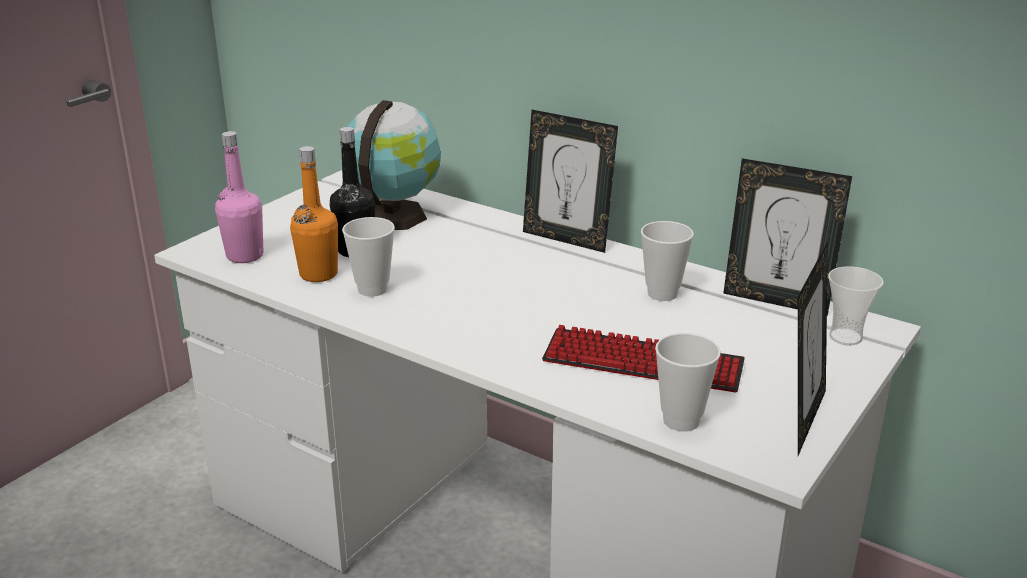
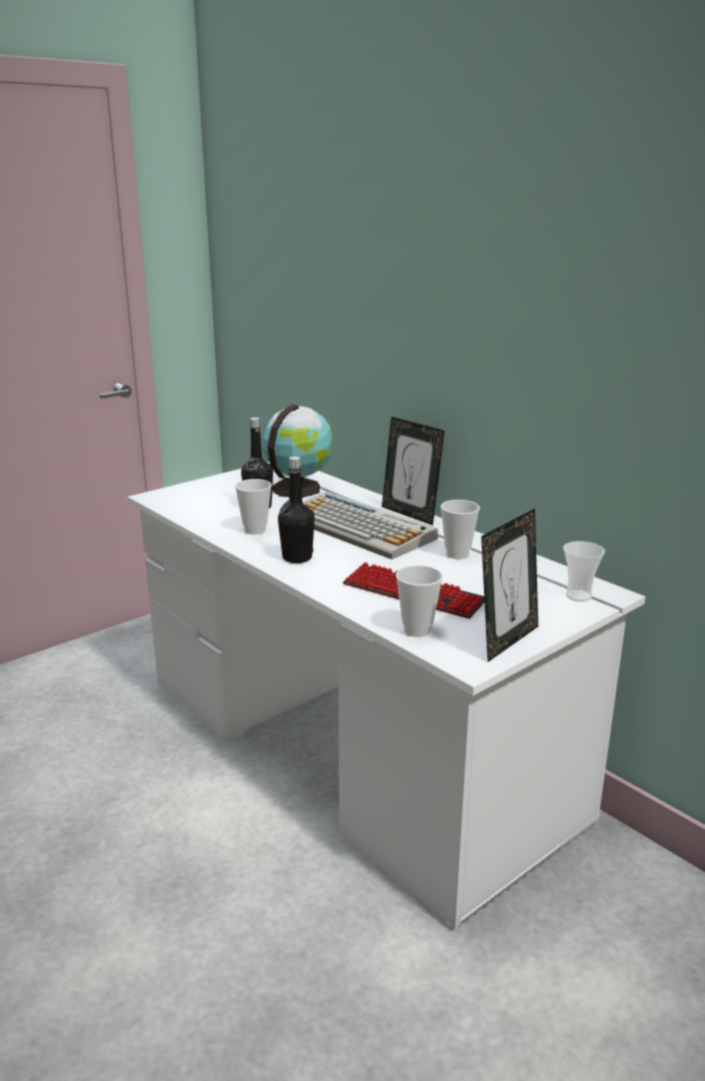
camera: 15 degrees right, 5 degrees down
(245, 256) = (184, 502): pink bottle -> none
(318, 274) = (225, 518): orange bottle -> none
(456, 327) = (297, 557): none -> black bottle
(513, 268) = (360, 528): none -> keyboard
(776, 300) = (541, 567): picture frame -> none

